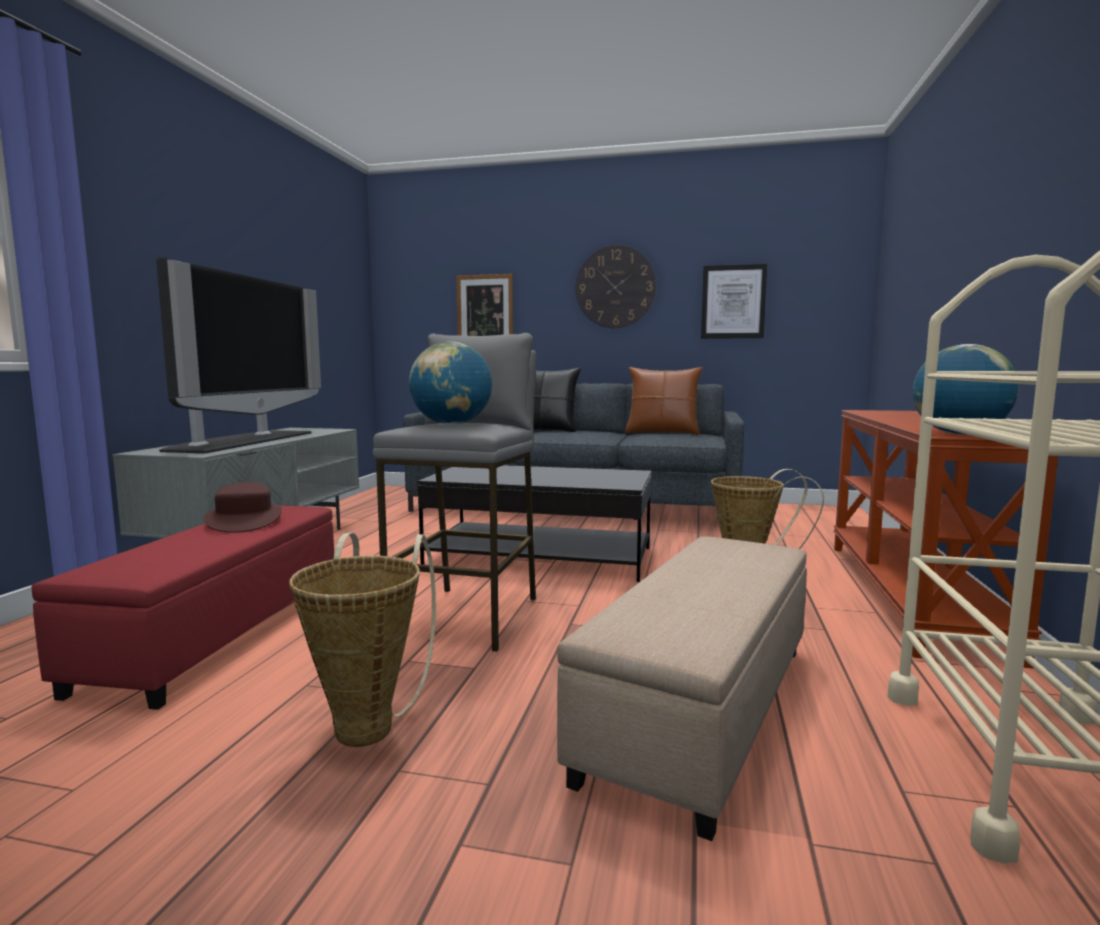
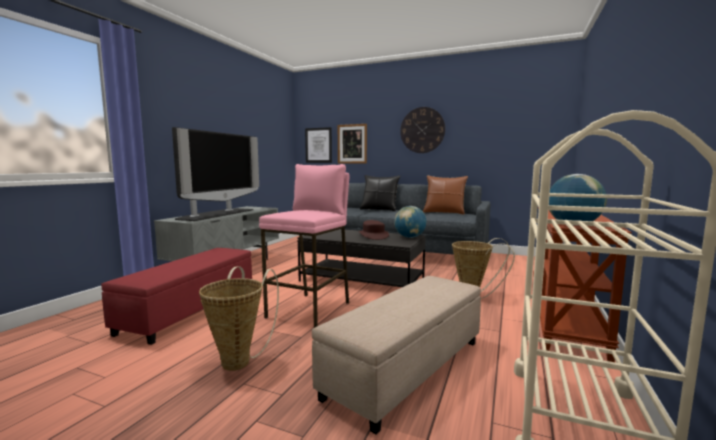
camera: 10 degrees right, 0 degrees up
(244, 521) = (206, 256): brown hat -> brown hat (373, 235)
(451, 424) = (299, 212): globe -> globe (409, 237)
(468, 616) = (310, 310): grey stool -> pink stool
(733, 302) = (489, 138): picture -> picture (318, 145)

